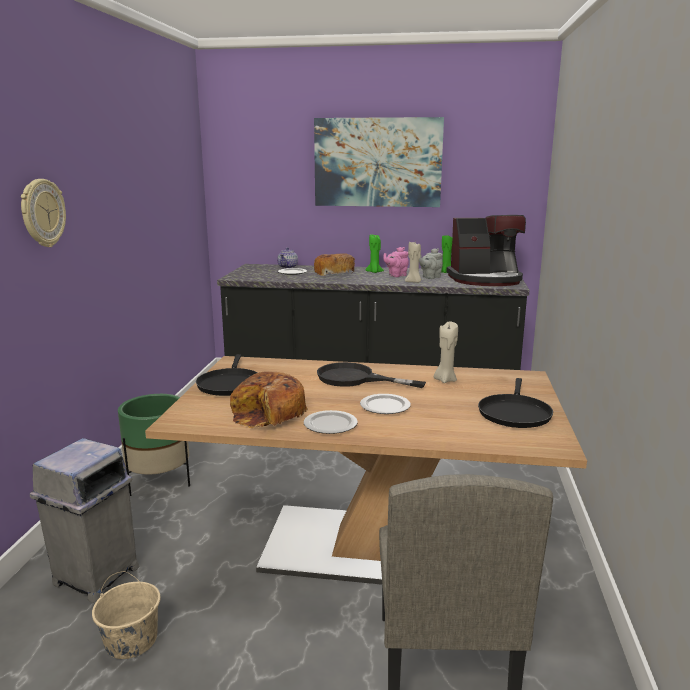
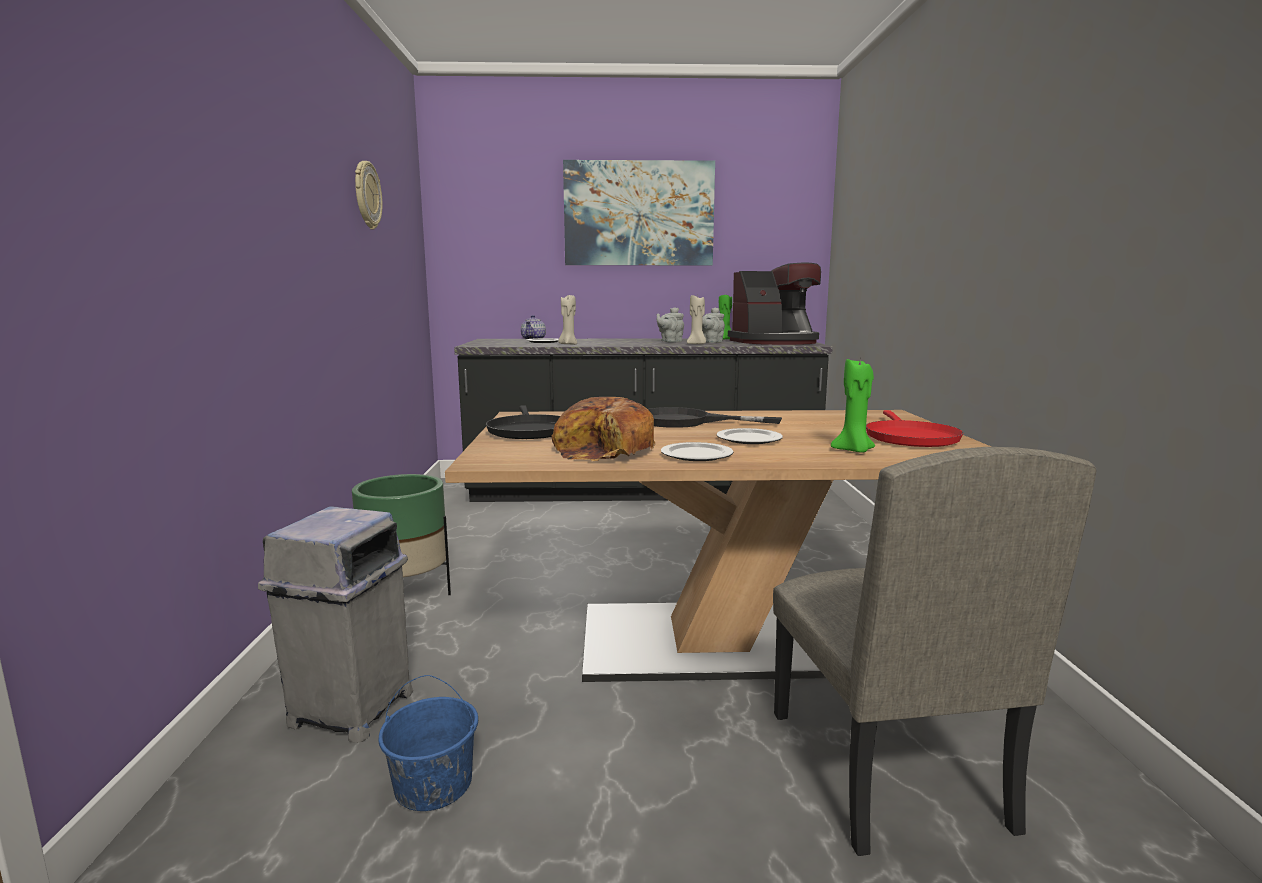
camera: 10 degrees left, 5 degrees down
(42, 213) = (258, 202): wall clock -> wall clock (366, 195)
(131, 640) = (432, 784): beige bucket -> blue bucket
(333, 273) = (594, 341): bread -> none
(374, 272) = (642, 340): green candle -> green candle (853, 451)
(396, 275) = (670, 341): pink teapot -> grey teapot
(445, 380) = (797, 419): beige candle -> beige candle (568, 344)
(514, 413) = (909, 438): black frying pan -> red frying pan

